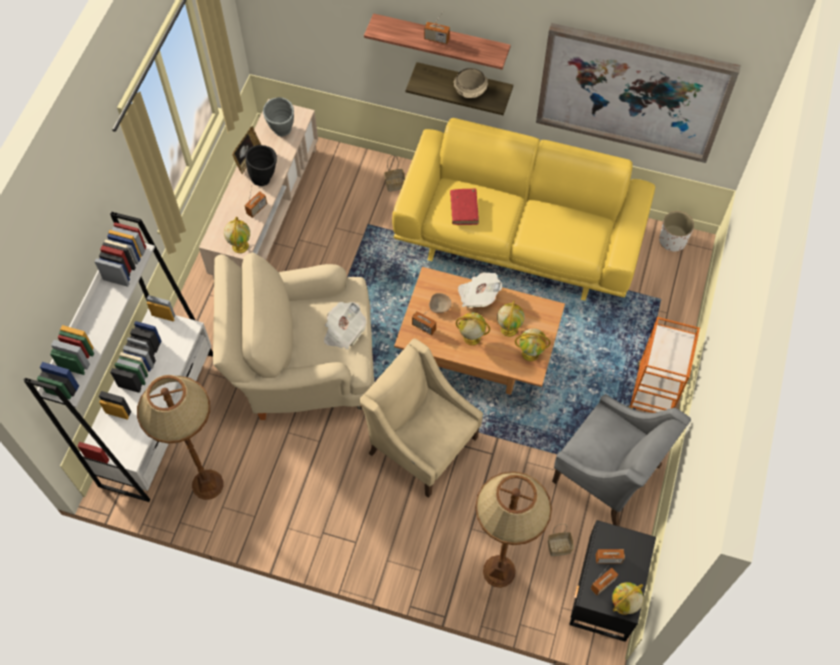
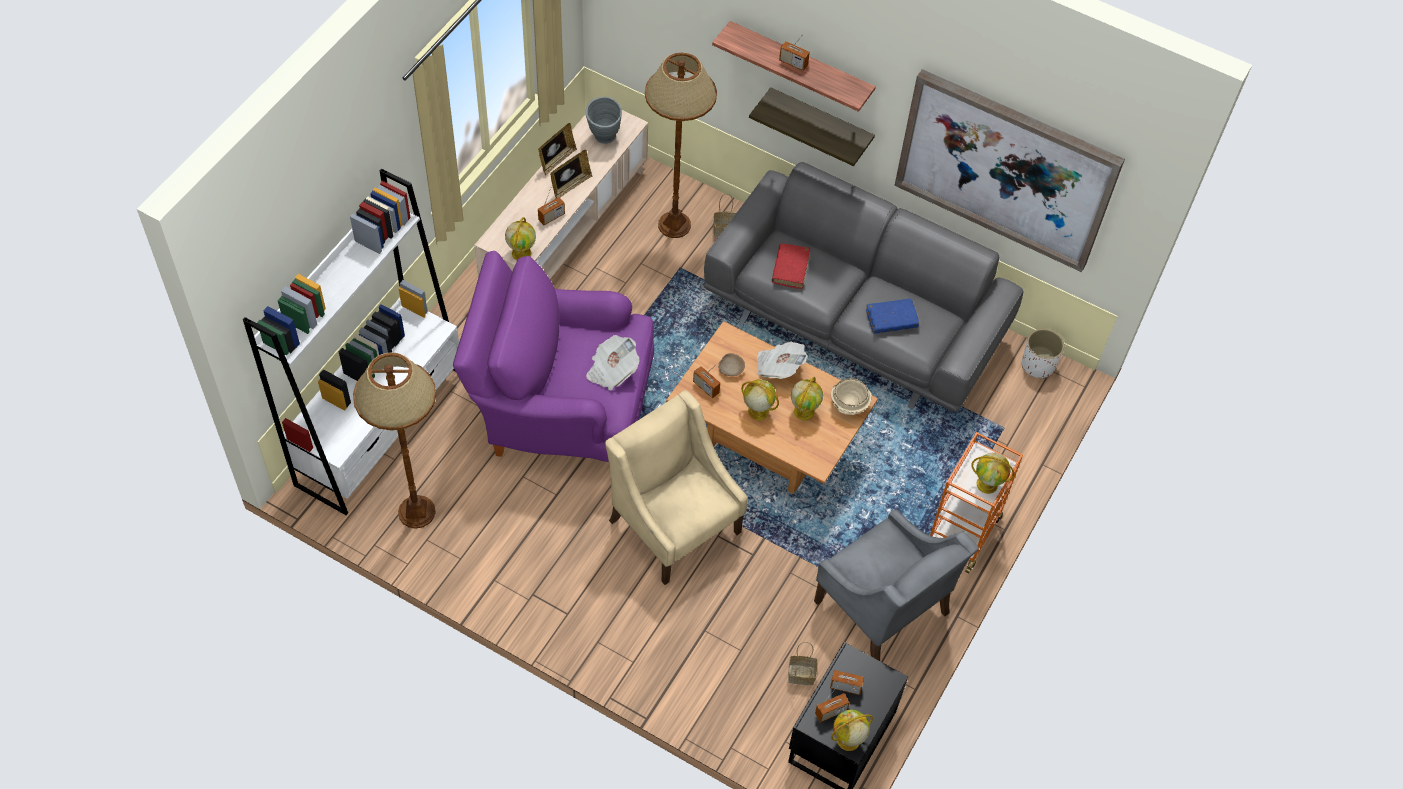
camera: 10 degrees right, 5 degrees down
(265, 178) = (570, 185): black vase -> picture frame
(303, 367) = (560, 409): beige armchair -> purple armchair
(470, 92) = (822, 132): beige bowl -> beige bowl (849, 405)
(499, 571) = (724, 684): brown floor lamp -> brown floor lamp (675, 225)
(520, 236) = (856, 321): yellow sofa -> grey sofa
(531, 353) = (821, 443): globe -> globe (988, 484)
(557, 234) = (891, 319): none -> blue book

